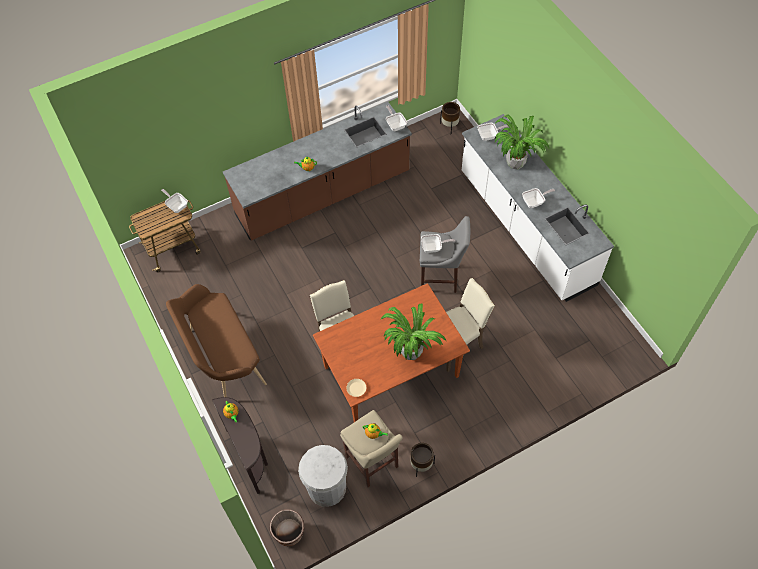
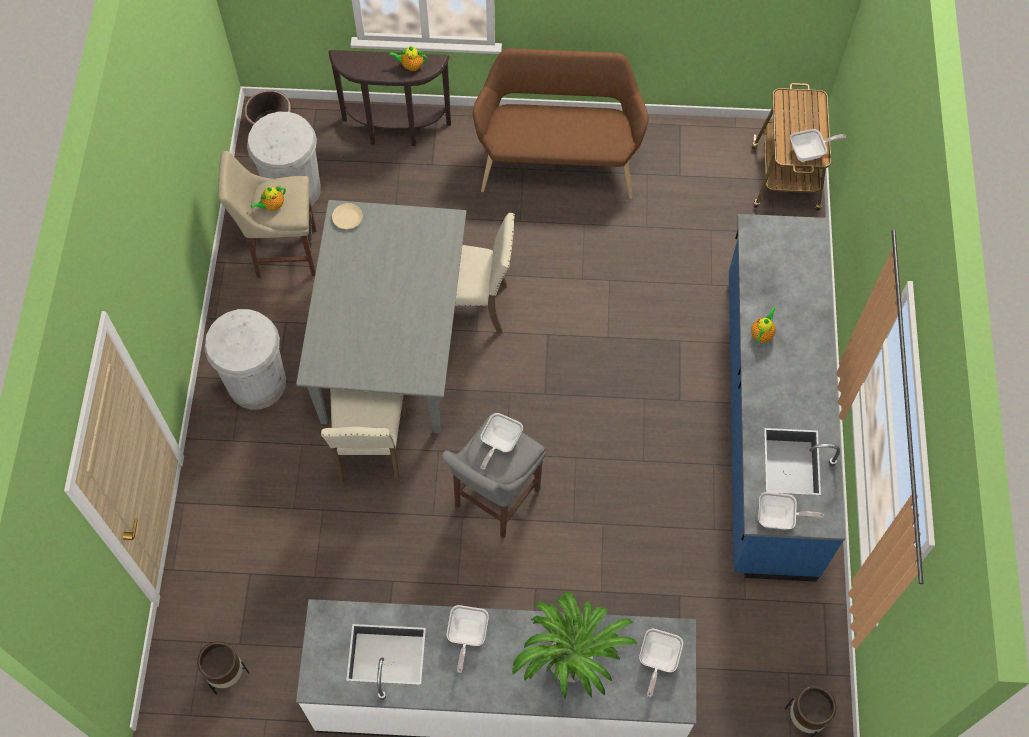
camera: 120 degrees right, 5 degrees up
(323, 195) = (766, 422): brown counter -> blue counter
(391, 371) = (393, 345): brown dining table -> grey dining table
(410, 351) = (351, 310): potted plant -> none
(421, 465) = (238, 305): brown planter -> brown planter (227, 674)
(459, 423) = (256, 383): none -> white trash can

